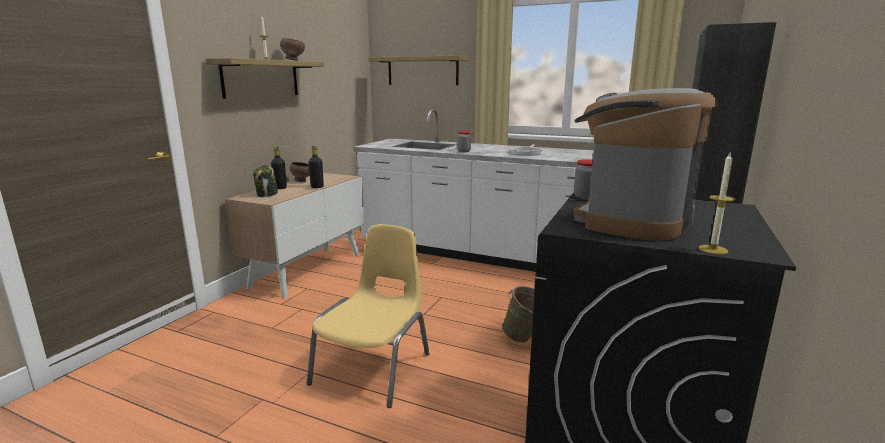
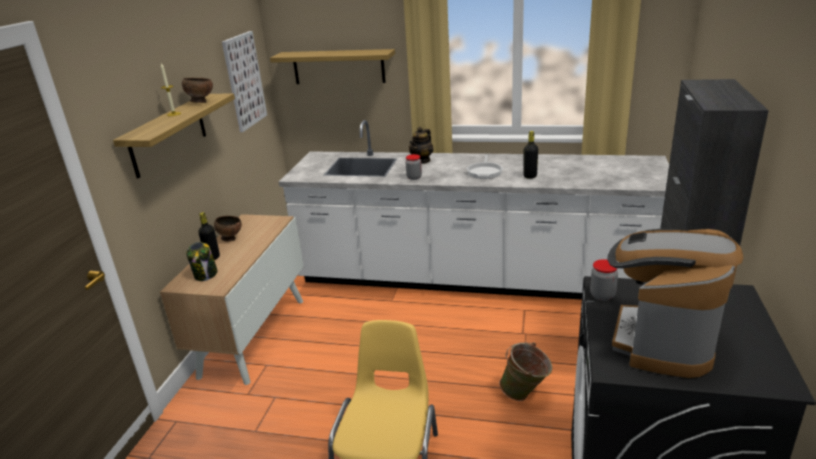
camera: 10 degrees left, 10 degrees up
(317, 187) = (256, 248): black bottle -> black bottle (530, 176)
(343, 70) = (244, 81): none -> picture
(477, 146) = (422, 160): none -> teapot
(713, 249) = (746, 385): candle -> none

